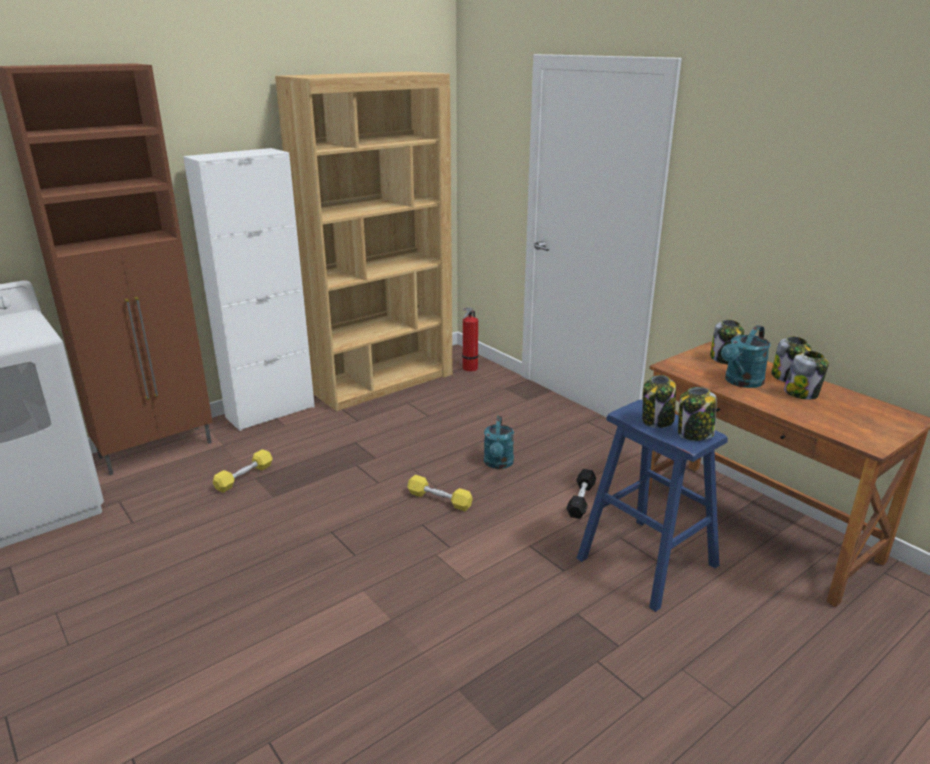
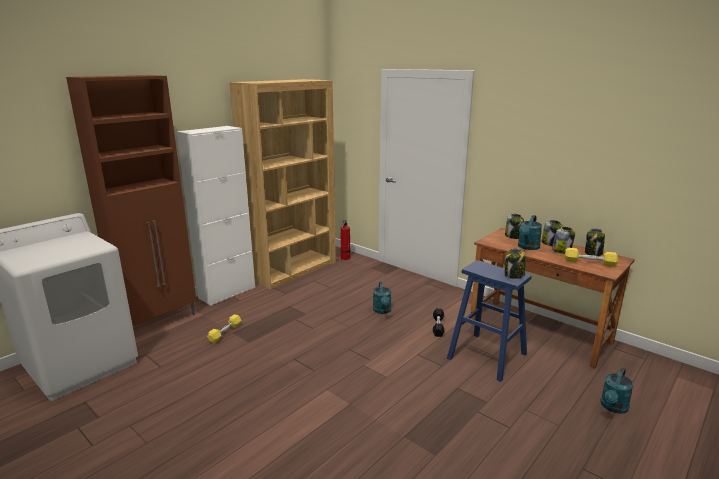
camera: 10 degrees left, 5 degrees down
(439, 500) = (354, 334): yellow dumbbell -> yellow dumbbell (589, 262)
(657, 421) = (491, 270): jar -> jar (593, 253)
(846, 687) = (613, 407): none -> turquoise watering can

